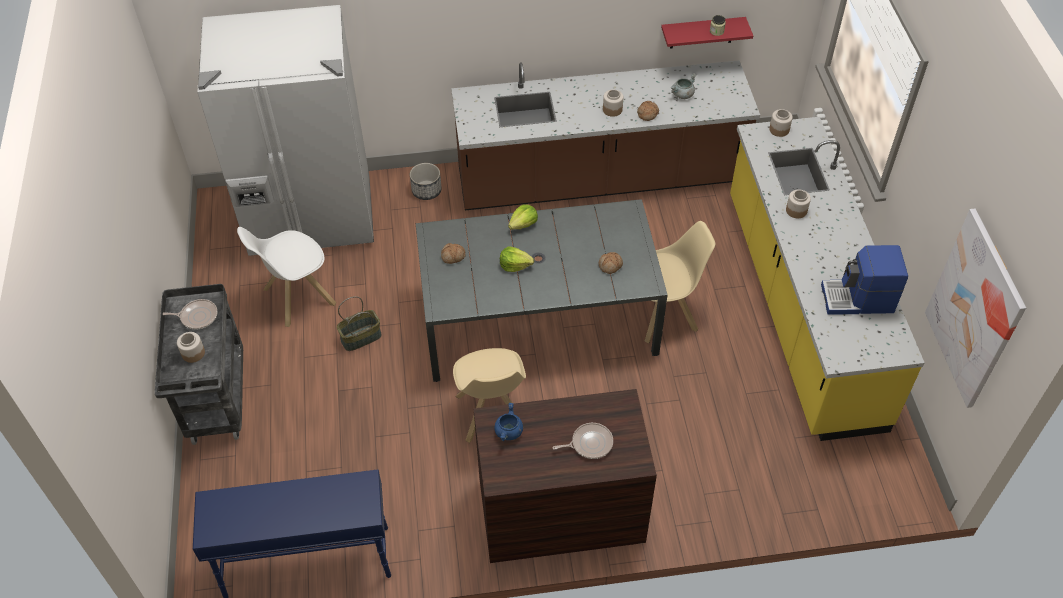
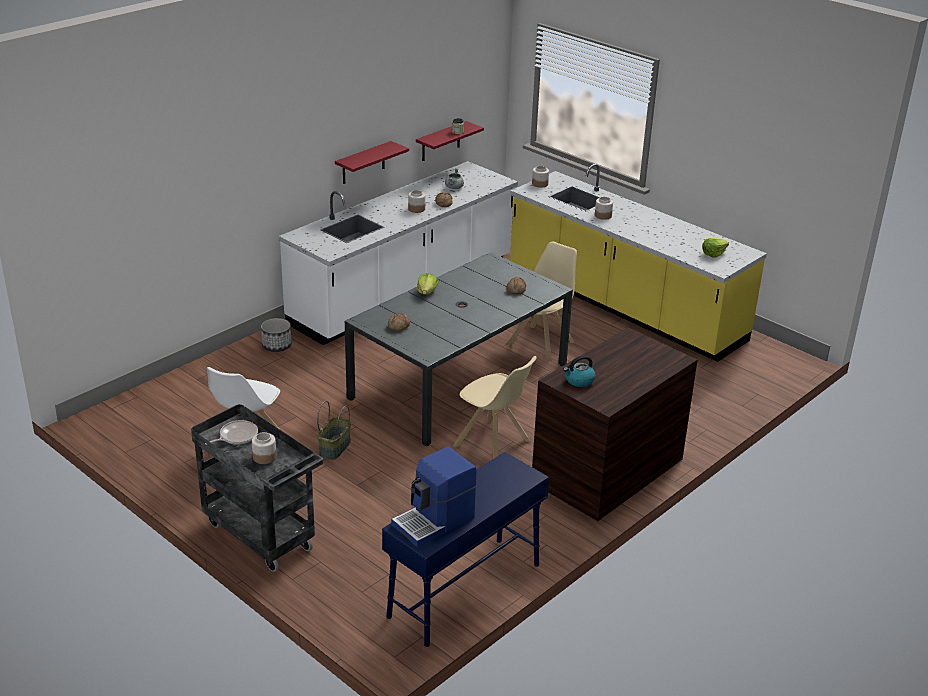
camera: 40 degrees left, 20 degrees down
(311, 218) = (197, 397): white fridge -> none
(509, 432) = (579, 380): blue cooking pot -> kettle
(515, 265) = (450, 314): lettuce -> lettuce (713, 253)
(579, 37) = (363, 163): none -> red shelf
(589, 443) = (637, 363): frying pan -> none
(599, 179) = (404, 292): brown counter -> white counter
(858, 299) = (694, 240): coffee machine -> coffee machine (434, 521)
(975, 310) = (788, 189): picture -> none

